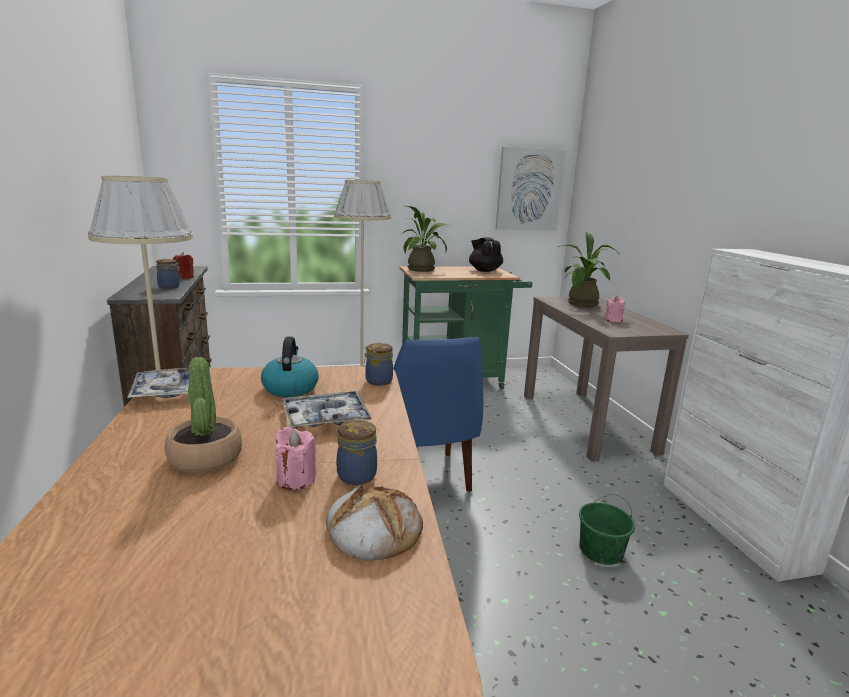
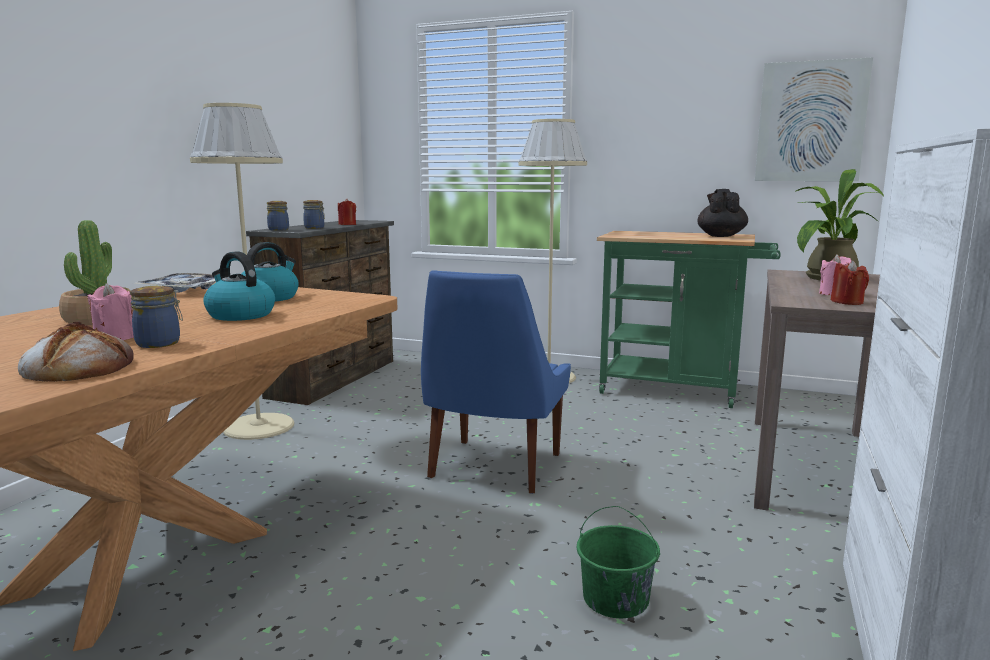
camera: 35 degrees right, 5 degrees down
(326, 418) = (239, 315): tray -> kettle
(377, 381) = (355, 302): jar -> jar (278, 229)
(424, 269) = (636, 233): potted plant -> none
(634, 327) = (847, 302): none -> red candle

